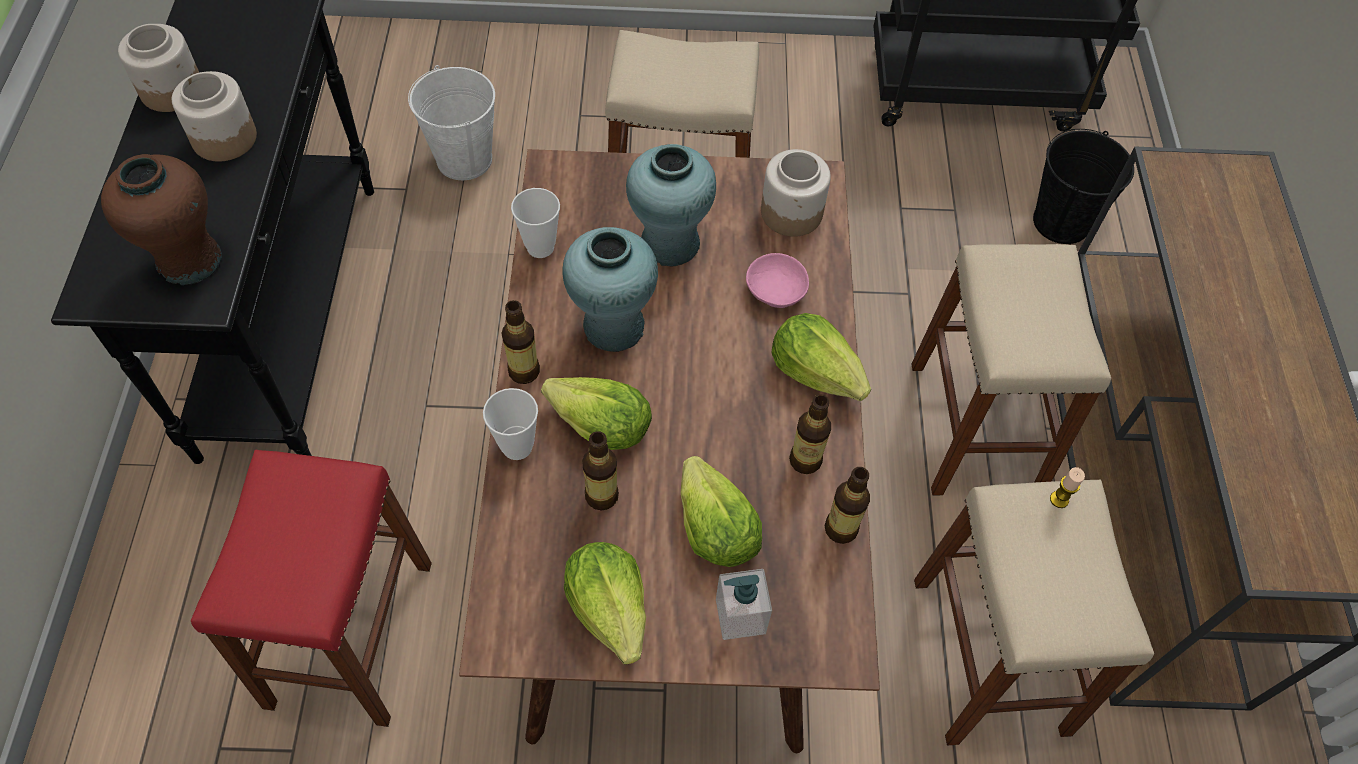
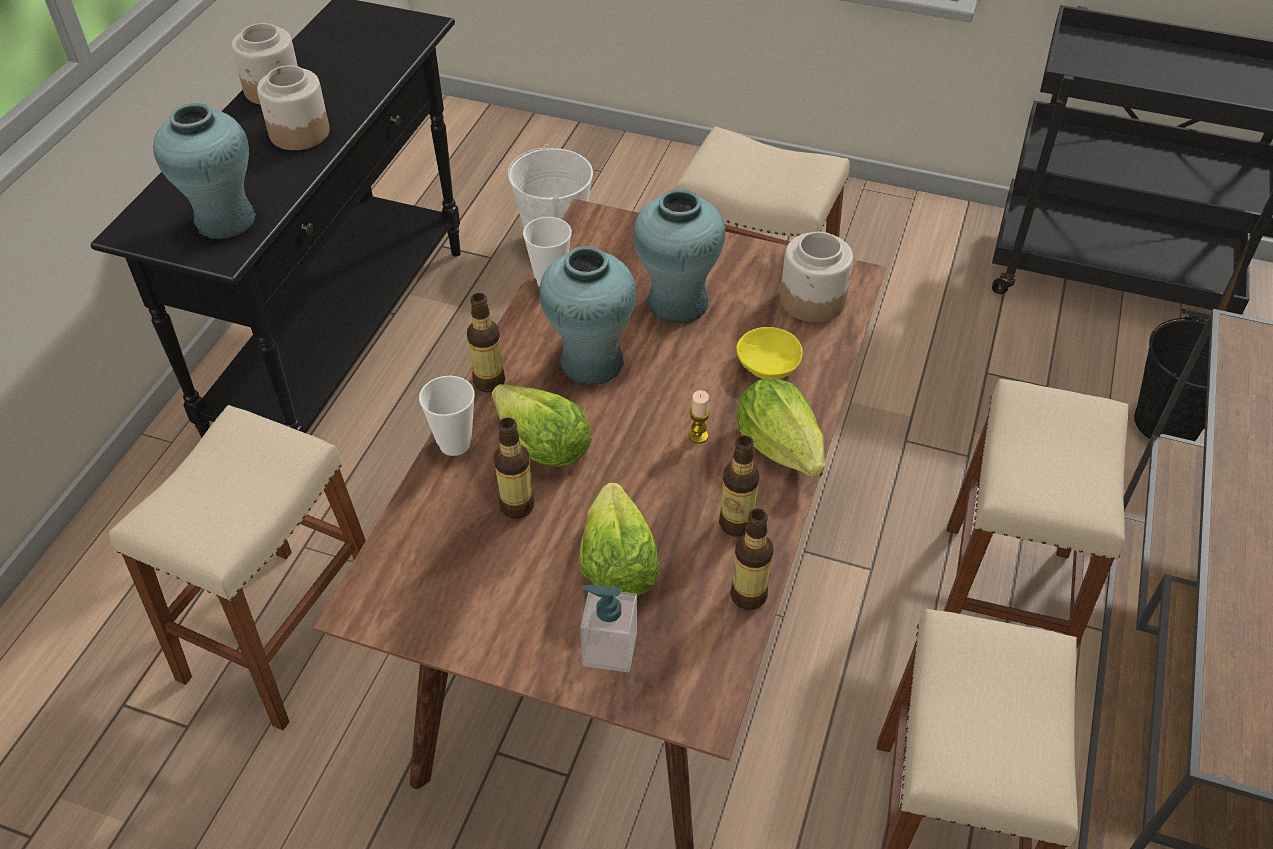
camera: 20 degrees right, 10 degrees down
(190, 261) = (225, 221): brown vase -> turquoise vase
(350, 633) = (283, 634): red stool -> beige stool
(610, 609) = (482, 608): lettuce -> none
(778, 291) = (770, 366): pink bowl -> yellow bowl
(1059, 499) = (1016, 642): candle -> candle (698, 436)

